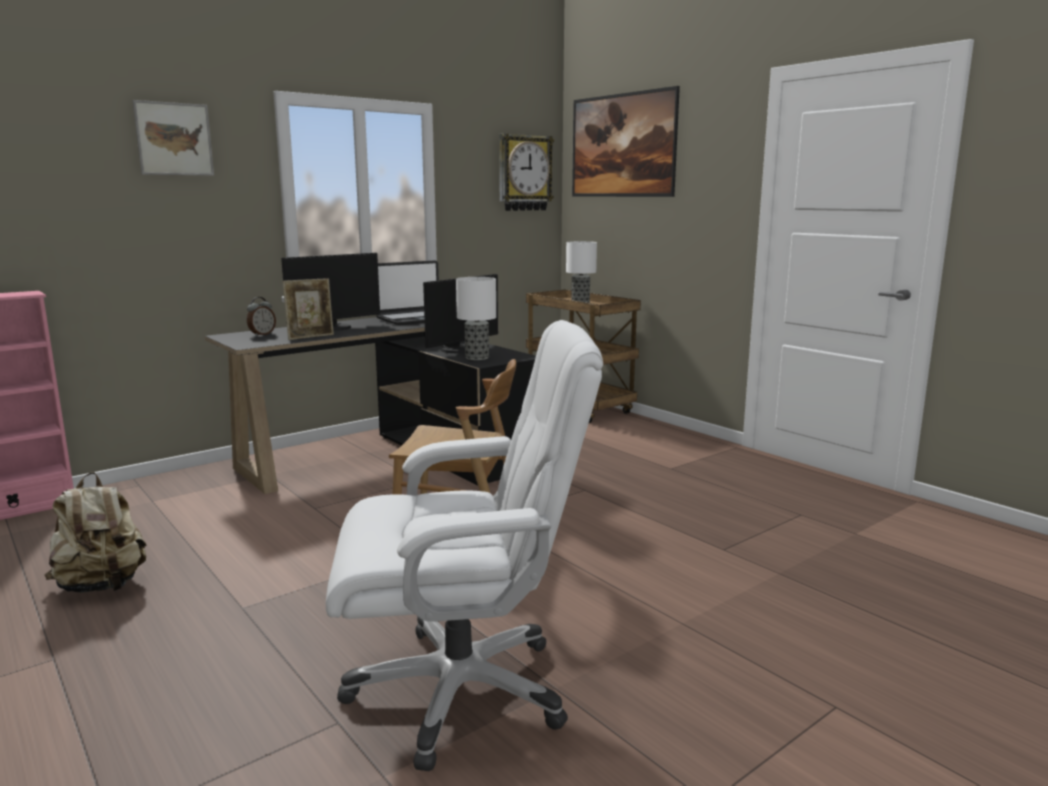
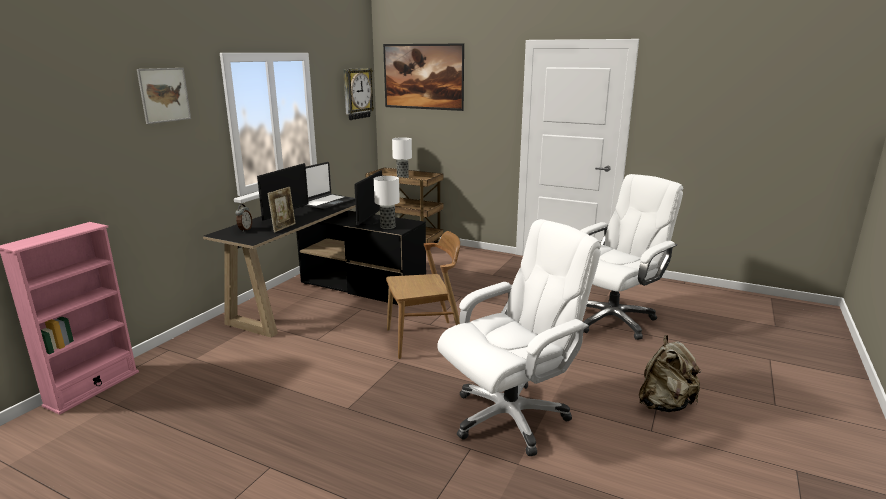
camera: 25 degrees left, 5 degrees up
(102, 586) = (240, 419): beige backpack -> beige backpack (665, 404)
(826, 574) = (612, 319): none -> white office chair

